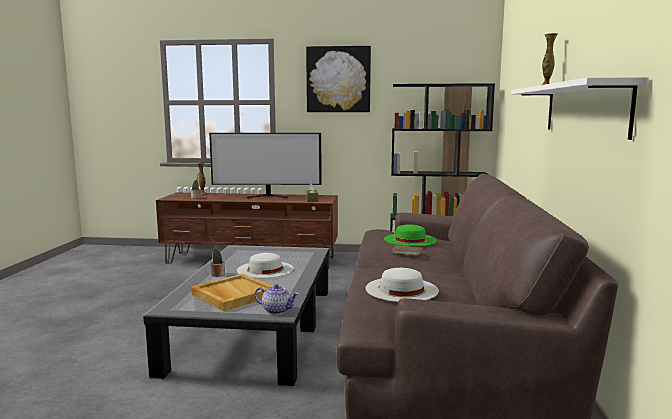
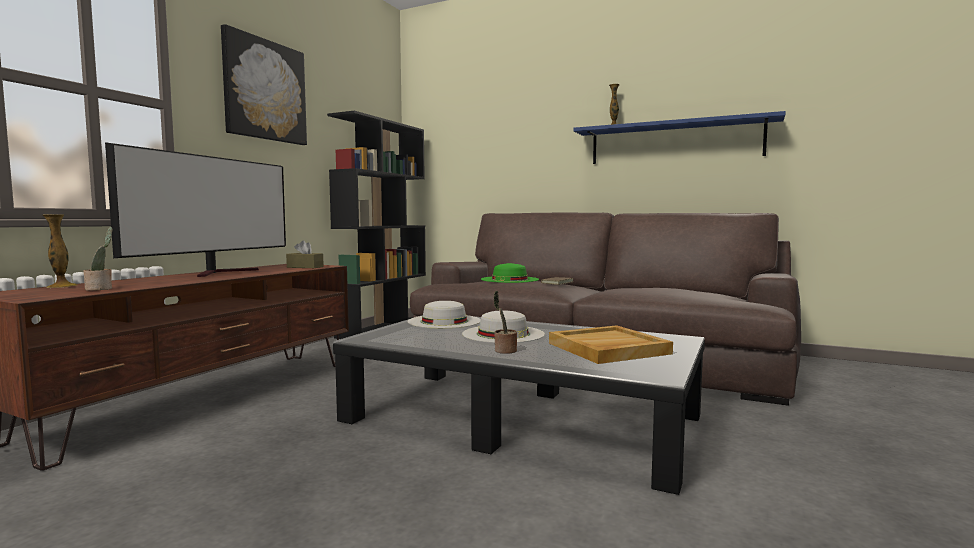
camera: 70 degrees left, 5 degrees down
(277, 310) = (671, 338): teapot -> none
(401, 289) = (682, 290): white hat -> white hat (444, 321)
(583, 109) = (674, 142): white shelf -> blue shelf

